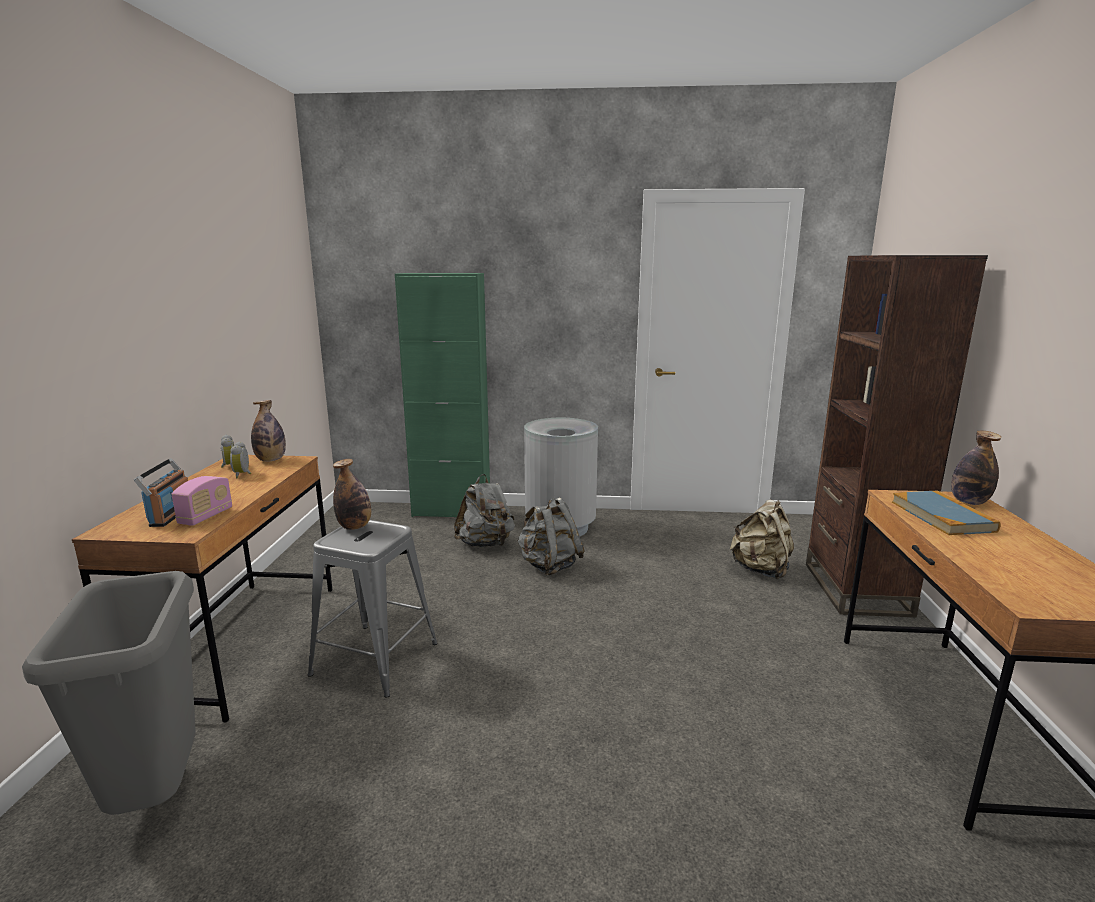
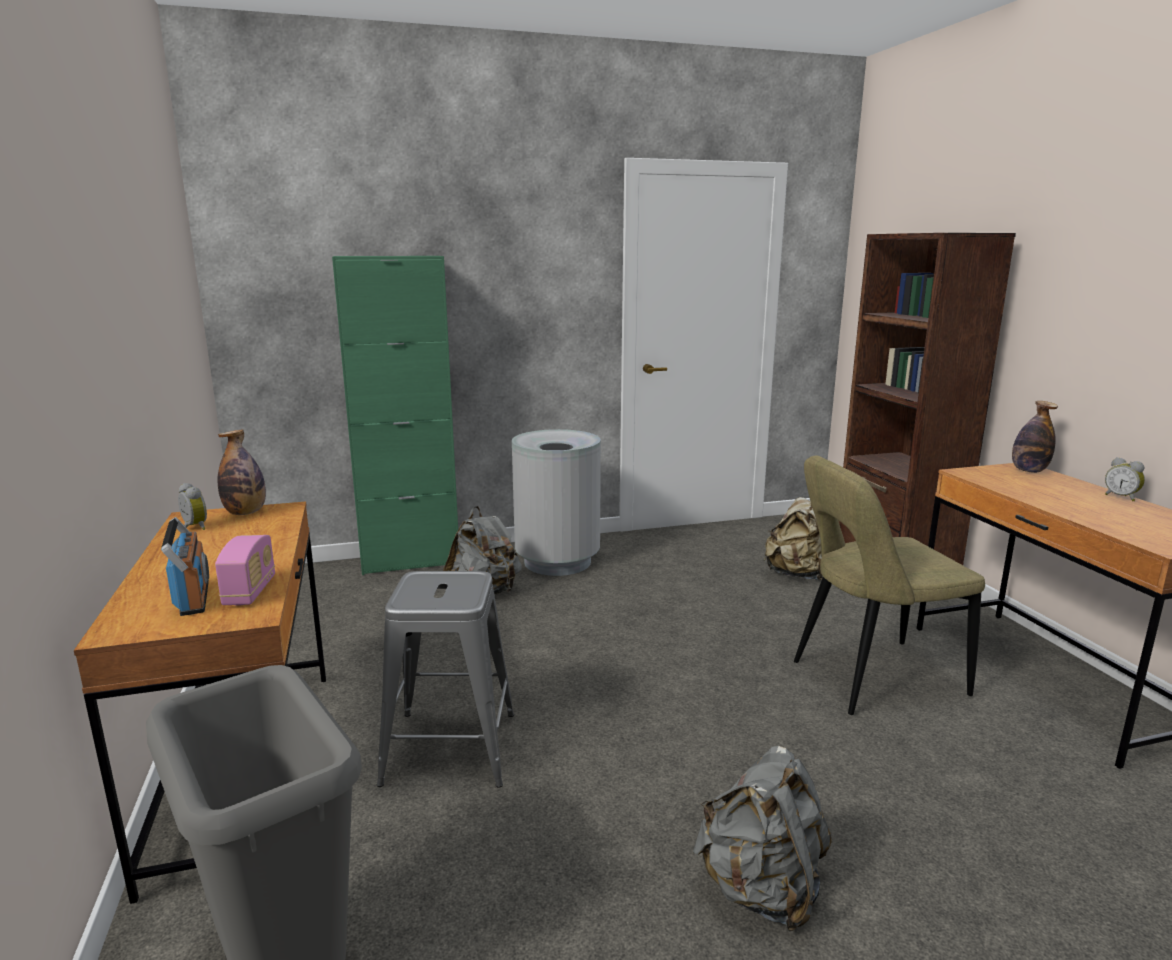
camera: 20 degrees left, 0 degrees up
(243, 474) = (230, 535): alarm clock -> alarm clock (1121, 497)
(355, 527) = (419, 581): bottle -> none
(549, 566) = (577, 605): grey backpack -> grey backpack (761, 890)
(760, 679) = (870, 679): none -> beige chair
(942, 516) = (1023, 485): book -> none

